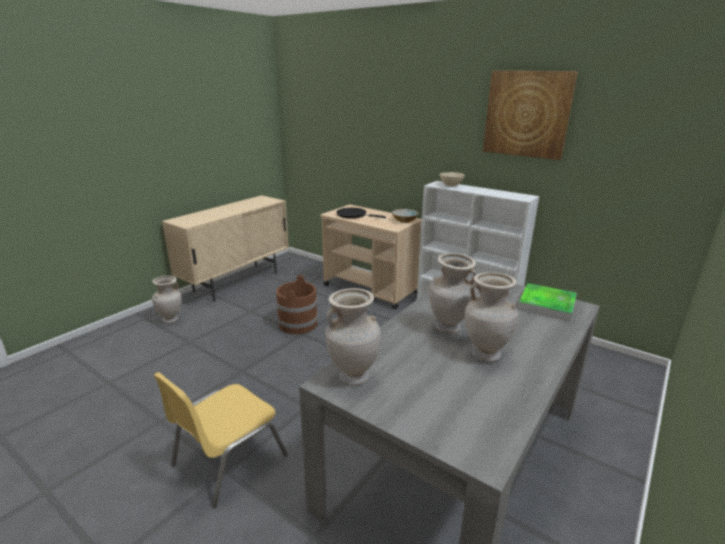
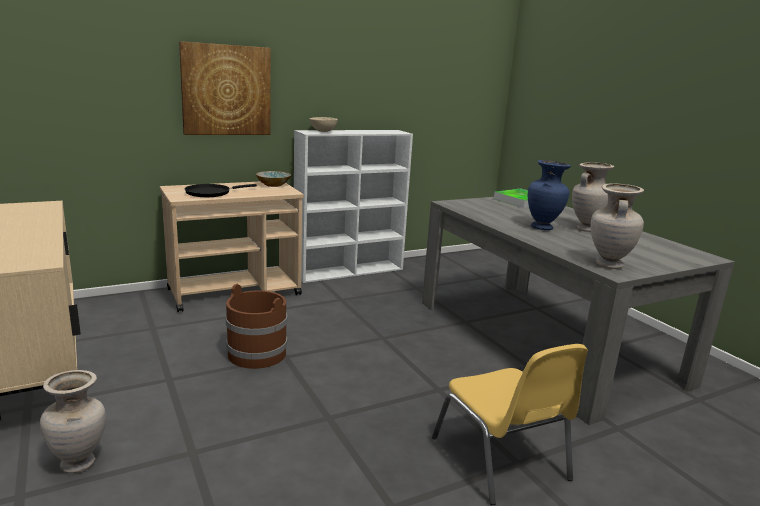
camera: 65 degrees left, 5 degrees down
(448, 328) = (542, 228): beige vase -> blue vase
(527, 114) = (380, 51): picture -> picture (226, 90)

